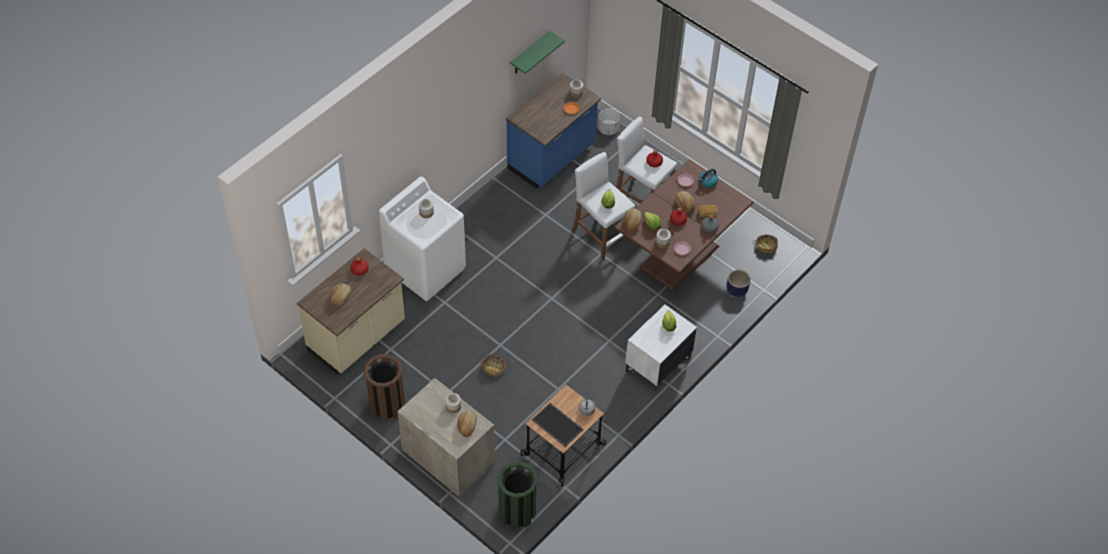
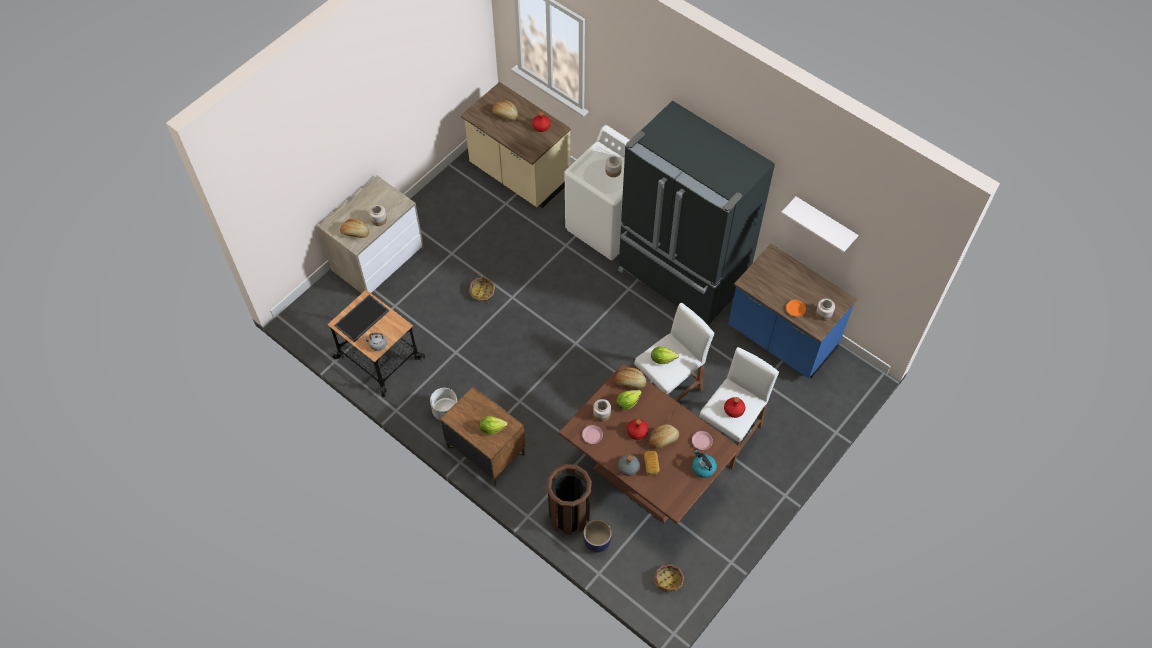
camera: 90 degrees right, 5 degrees up
(387, 405) = (438, 205): brown trash can -> brown trash can (569, 515)
(488, 219) = (681, 279): none -> black fridge
(517, 512) = (309, 319): green trash can -> none
(529, 54) = (824, 223): green shelf -> white shelf
(608, 129) = (838, 399): white planter -> white planter (445, 411)
(658, 365) = (485, 451): white nightstand -> brown nightstand

